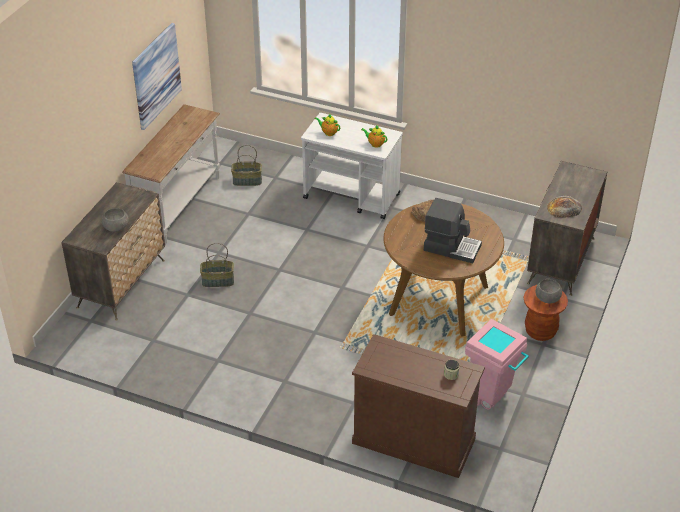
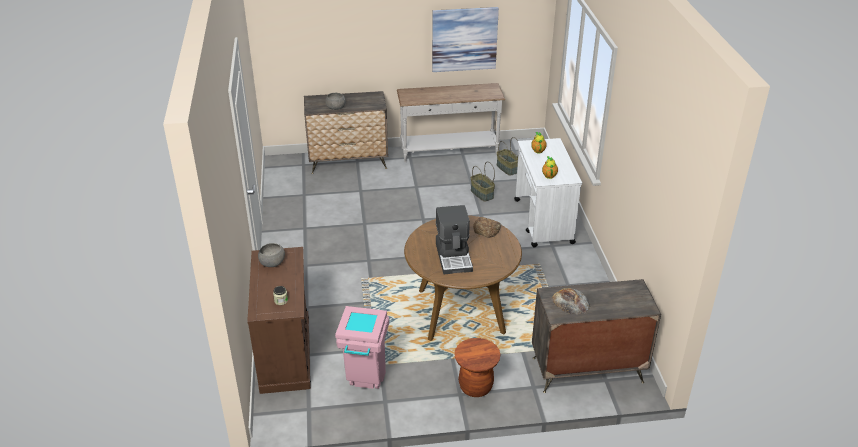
camera: 60 degrees right, 5 degrees down
(217, 281) = (385, 197): basket -> basket (481, 194)
(547, 298) = (478, 354): grey bowl -> grey bowl (272, 262)

